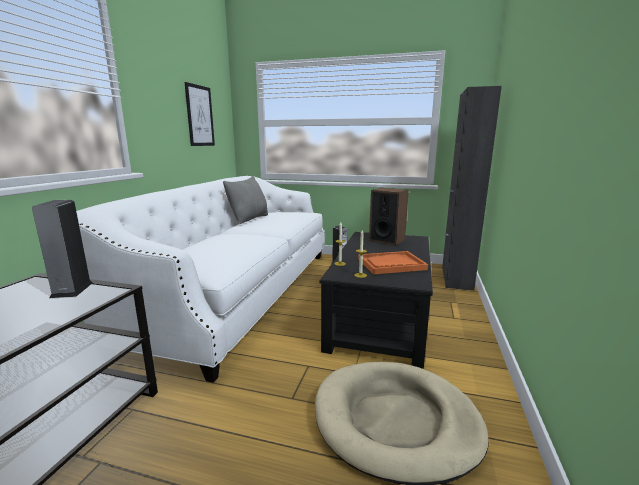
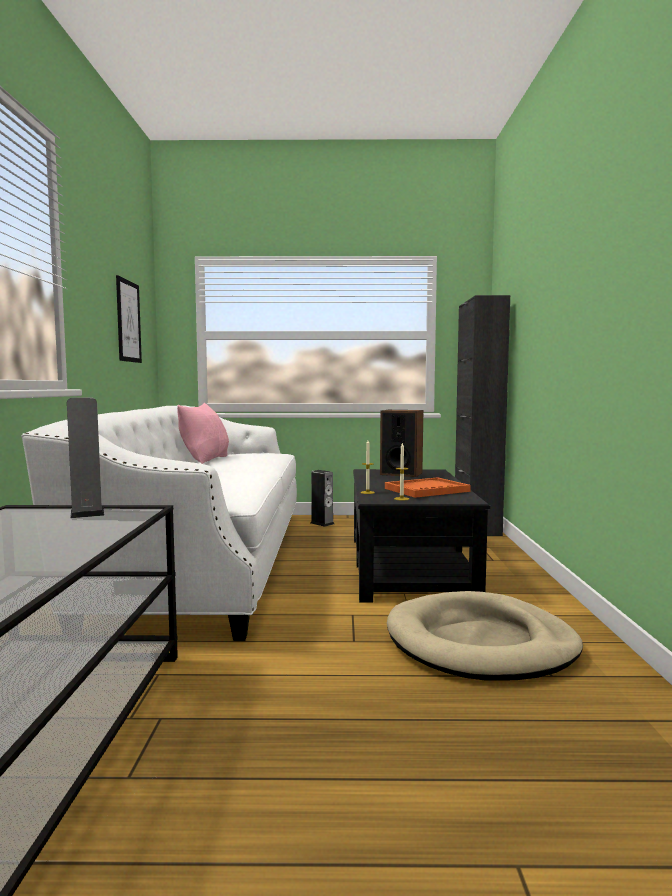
camera: 15 degrees left, 10 degrees down
(249, 219) = (205, 460): grey pillow -> pink pillow

